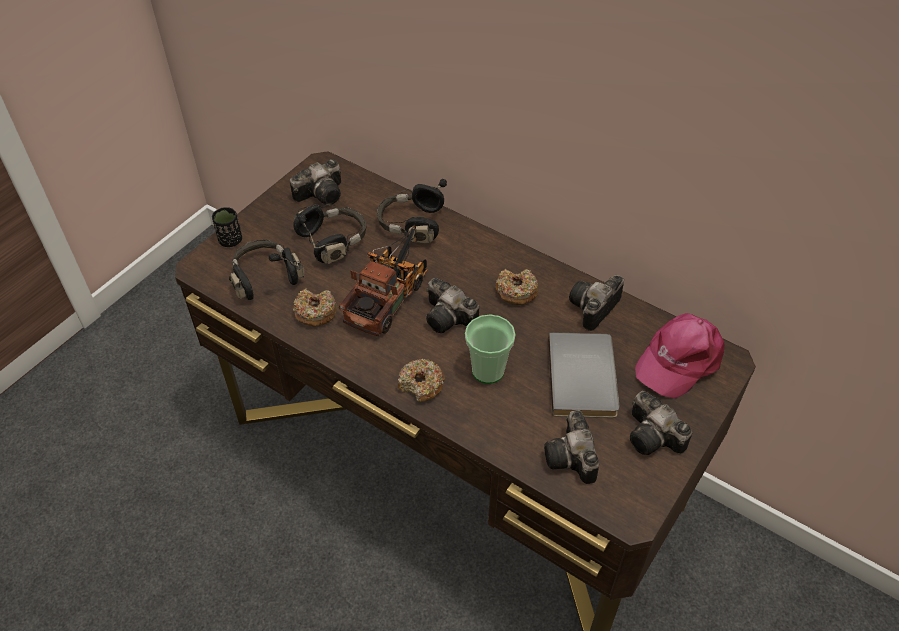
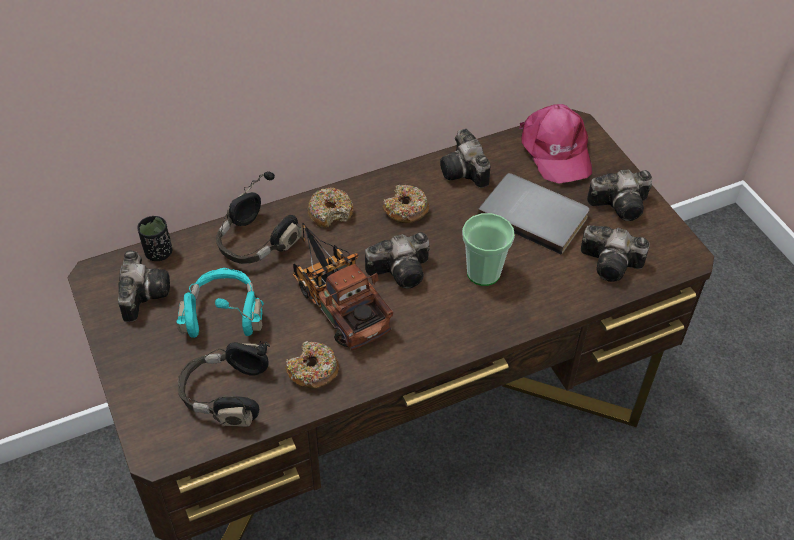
camera: 60 degrees left, 0 degrees up
(230, 240) = (141, 405): black cup -> black cup (158, 253)
(333, 241) = (223, 314): black headphones -> turquoise headphones
(421, 385) = (467, 327): donut -> donut (330, 213)

